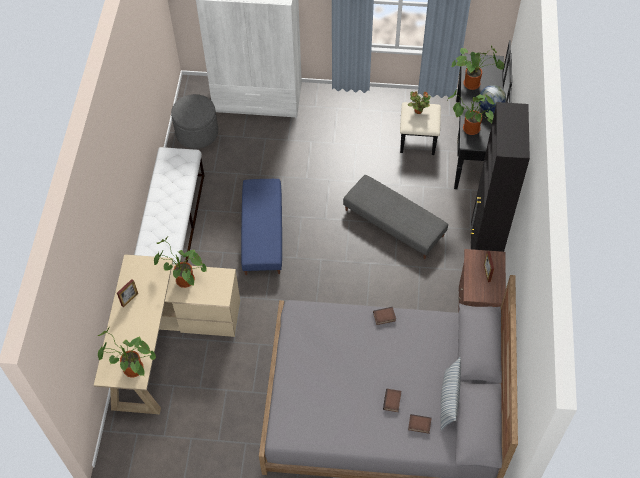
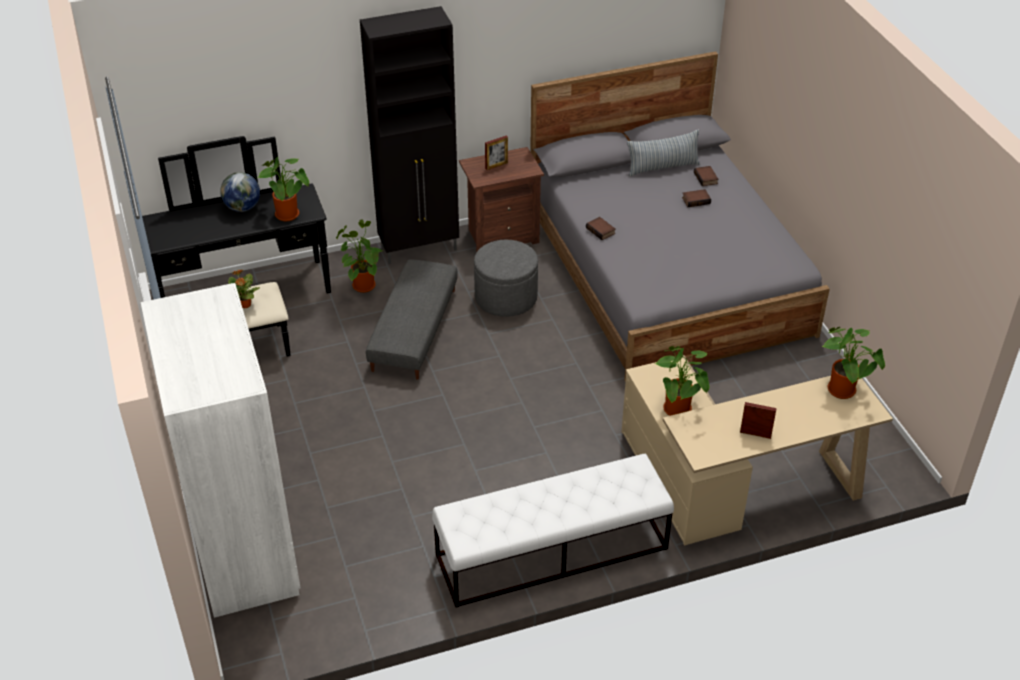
camera: 115 degrees left, 15 degrees down
(197, 132) = (353, 599): grey ottoman -> grey ottoman (506, 297)
(262, 232) = (502, 449): blue ottoman -> none
(473, 83) = (202, 230): potted plant -> potted plant (362, 285)

